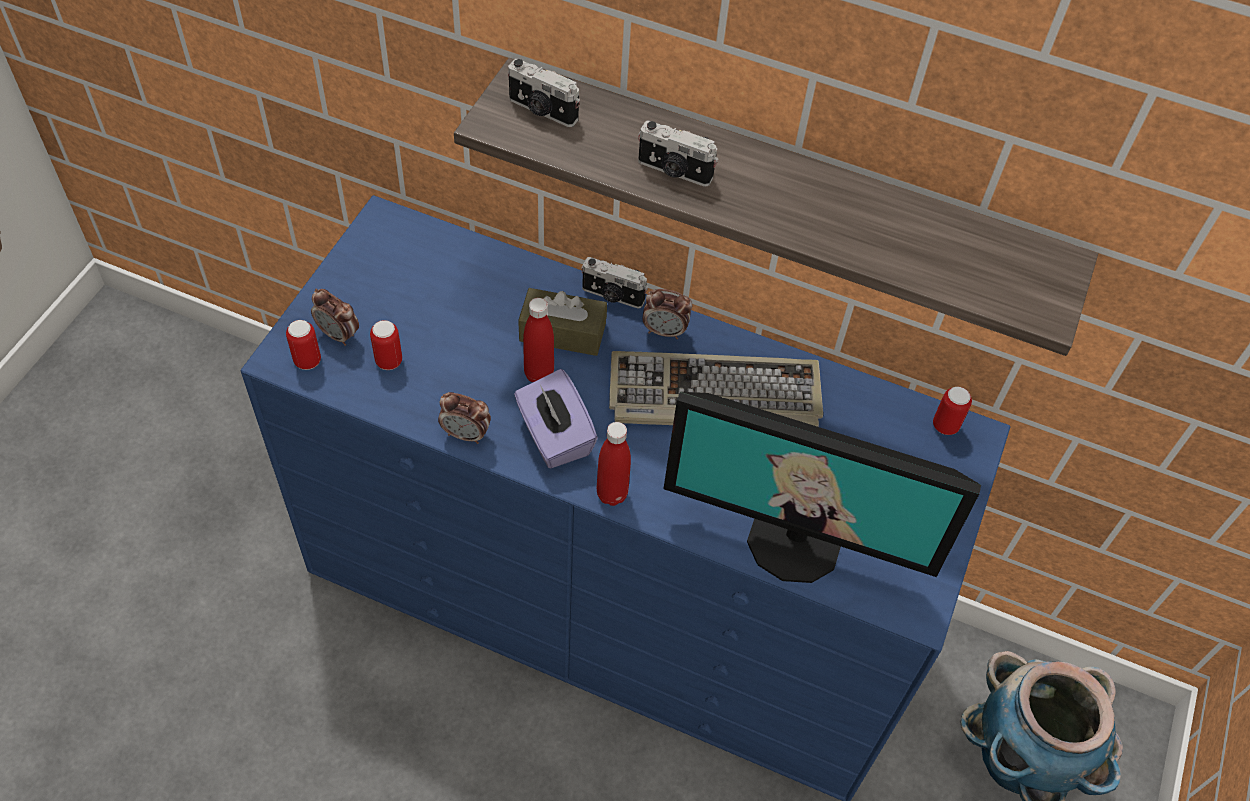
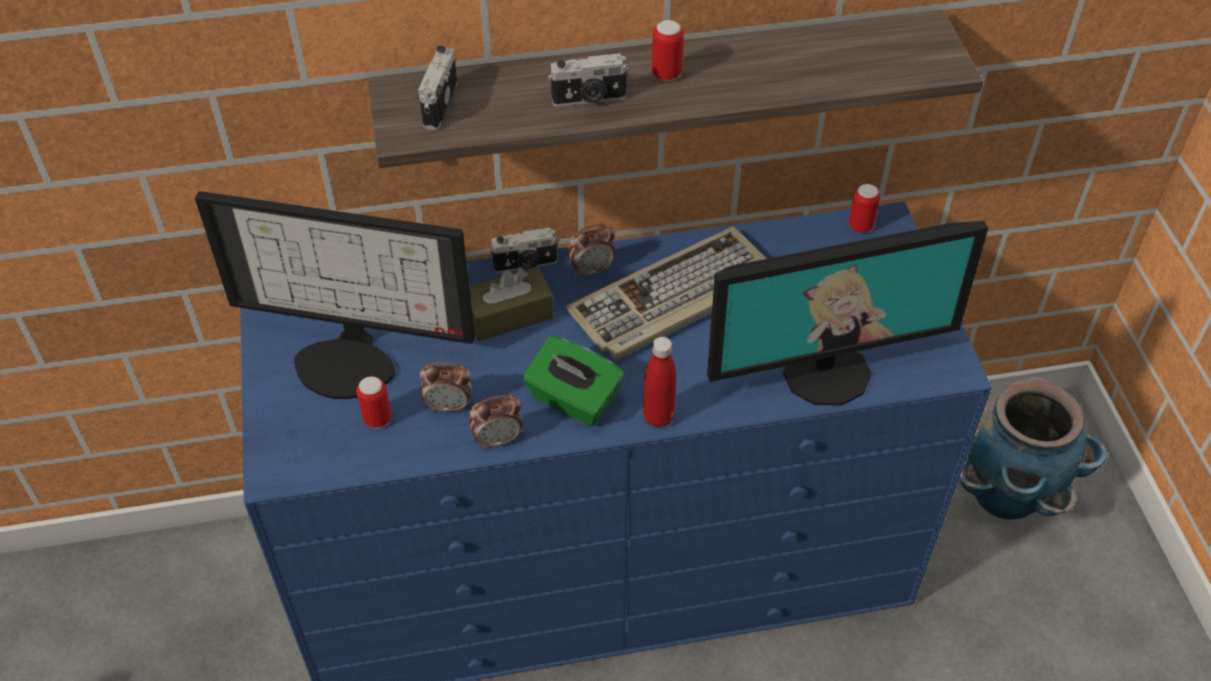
camera: 30 degrees left, 5 degrees down
(307, 360) = (302, 459): can -> can (666, 74)
(339, 335) = (312, 422): alarm clock -> alarm clock (449, 406)
(407, 298) = (349, 359): none -> monitor
(539, 374) = (517, 358): red bottle -> none
(542, 111) = (437, 104): camera -> camera turned 105 degrees clockwise
(554, 436) = (573, 399): purple tissue box -> green tissue box

